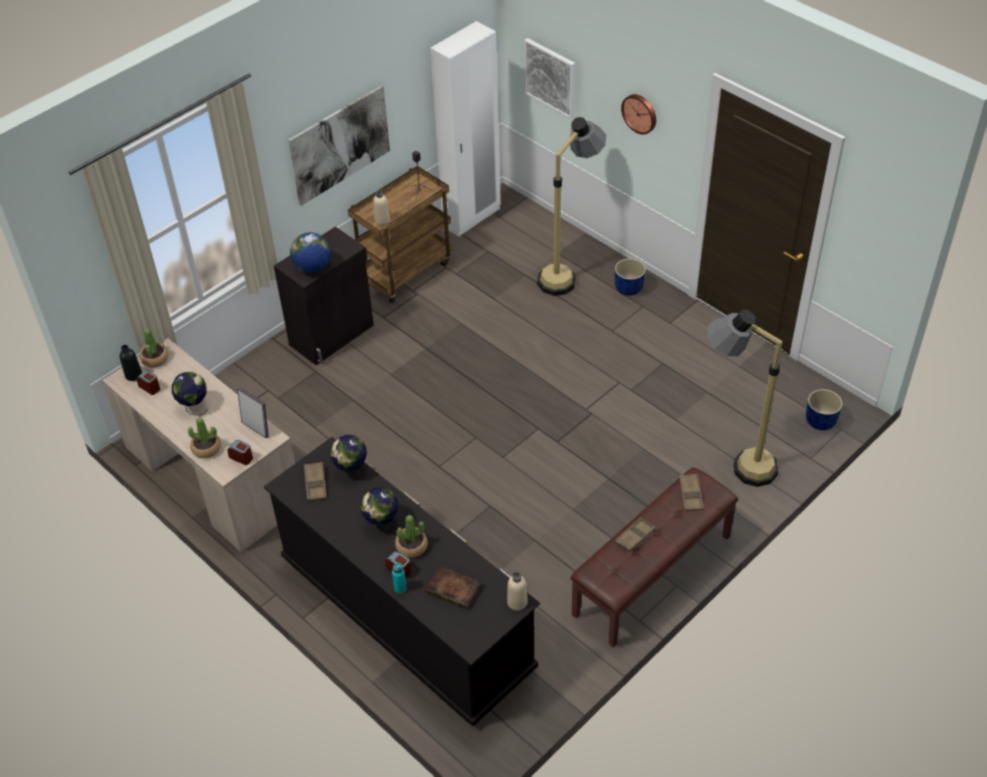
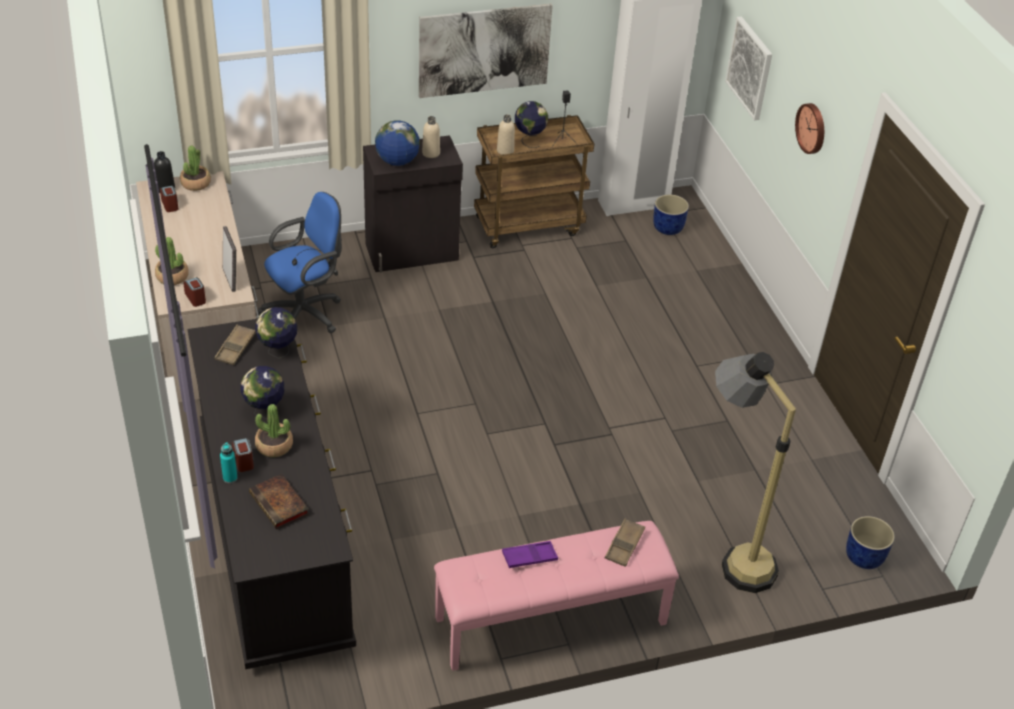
camera: 25 degrees right, 5 degrees down
(194, 406) = (193, 237): globe -> globe (529, 140)
(289, 426) = (306, 314): none -> blue office chair
(517, 602) = (330, 547): beige bottle -> beige bottle (431, 153)
(568, 273) = (693, 293): floor lamp -> none
(629, 288) = (747, 334): blue planter -> blue planter (668, 228)
(634, 536) = (529, 557): brown tray -> purple tray
(653, 575) = (551, 621): brown bench -> pink bench

